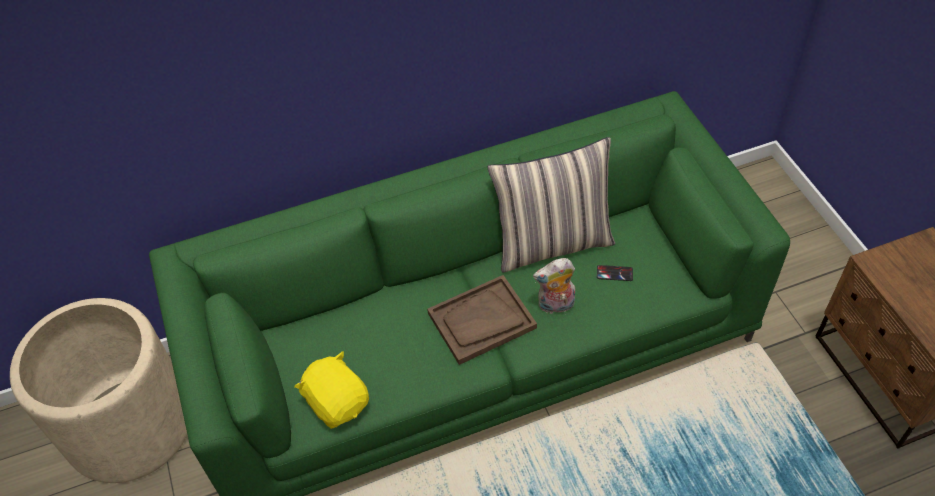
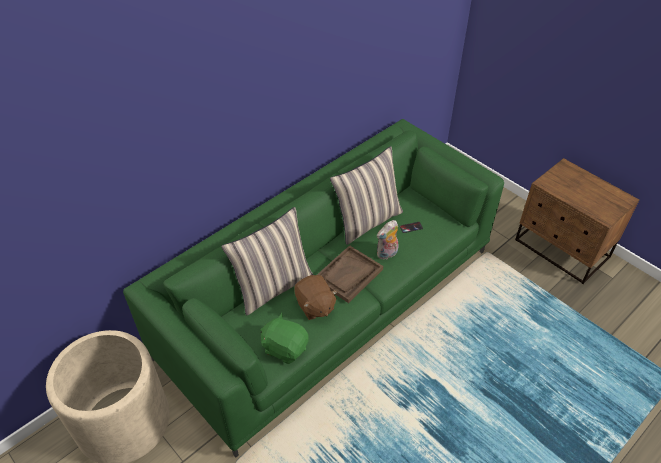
camera: 25 degrees left, 5 degrees down
(337, 402) = (285, 347): yellow plush toy -> green plush toy
(366, 304) = (273, 286): none -> pillow
(409, 353) = (315, 306): none -> brown plush toy

